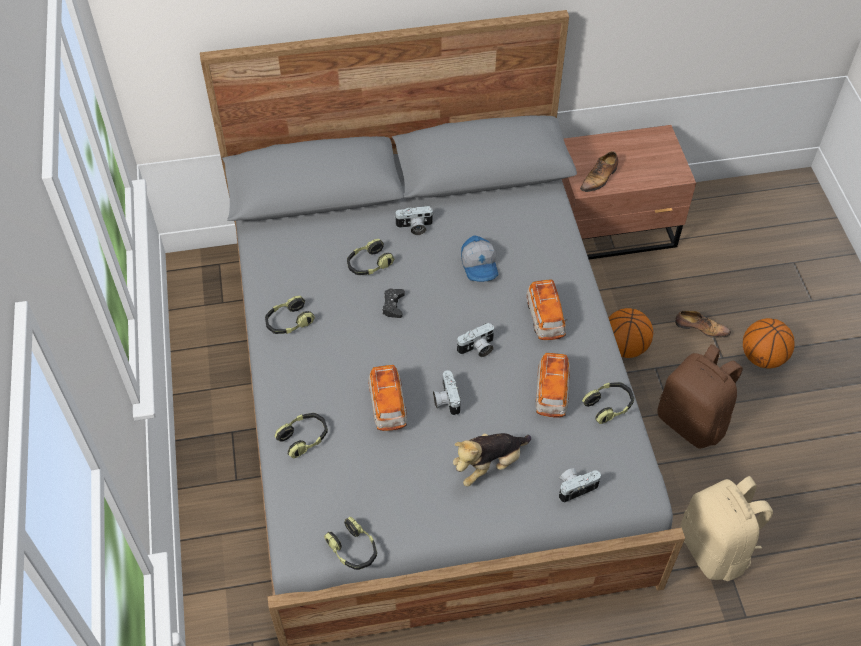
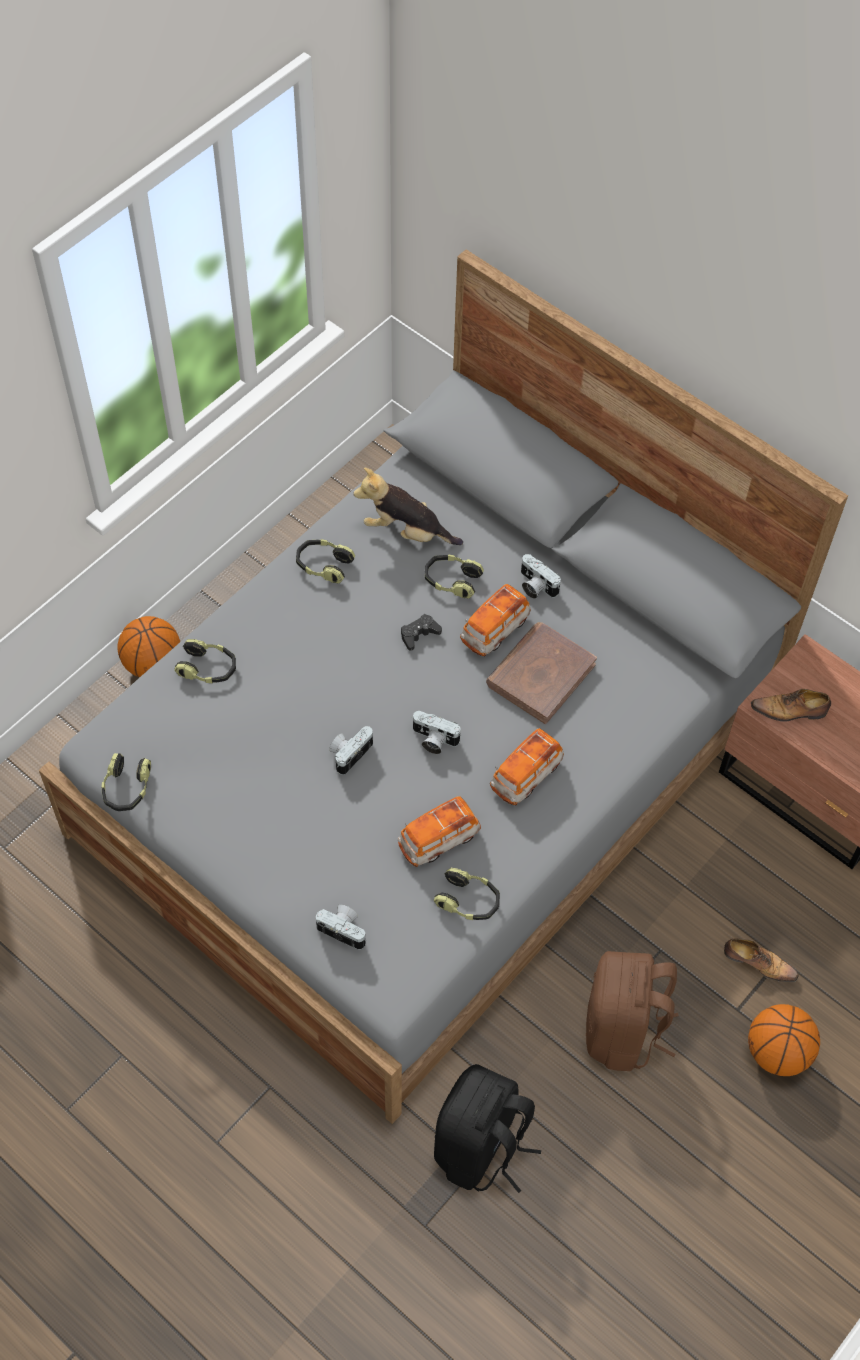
camera: 50 degrees right, 5 degrees up
(387, 405) = (296, 709): toy car -> toy car (495, 630)
(480, 265) = (540, 674): cap -> brown book
(489, 465) = (308, 839): plush toy -> plush toy (406, 531)
(624, 347) = (659, 902): basketball -> basketball (153, 664)
(700, 328) = (758, 963): shoe -> shoe turned 45 degrees counterclockwise
(715, 549) = (481, 1147): beige backpack -> black backpack

